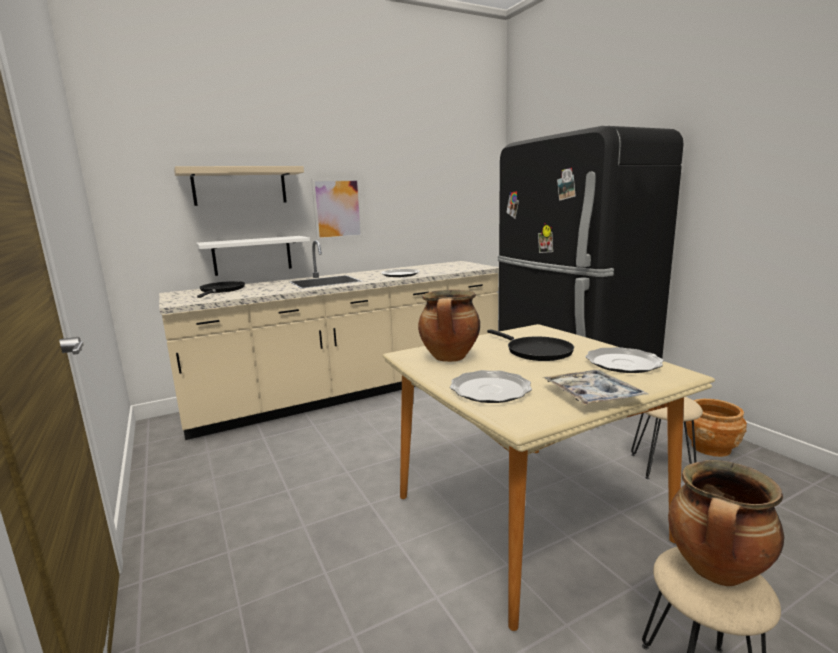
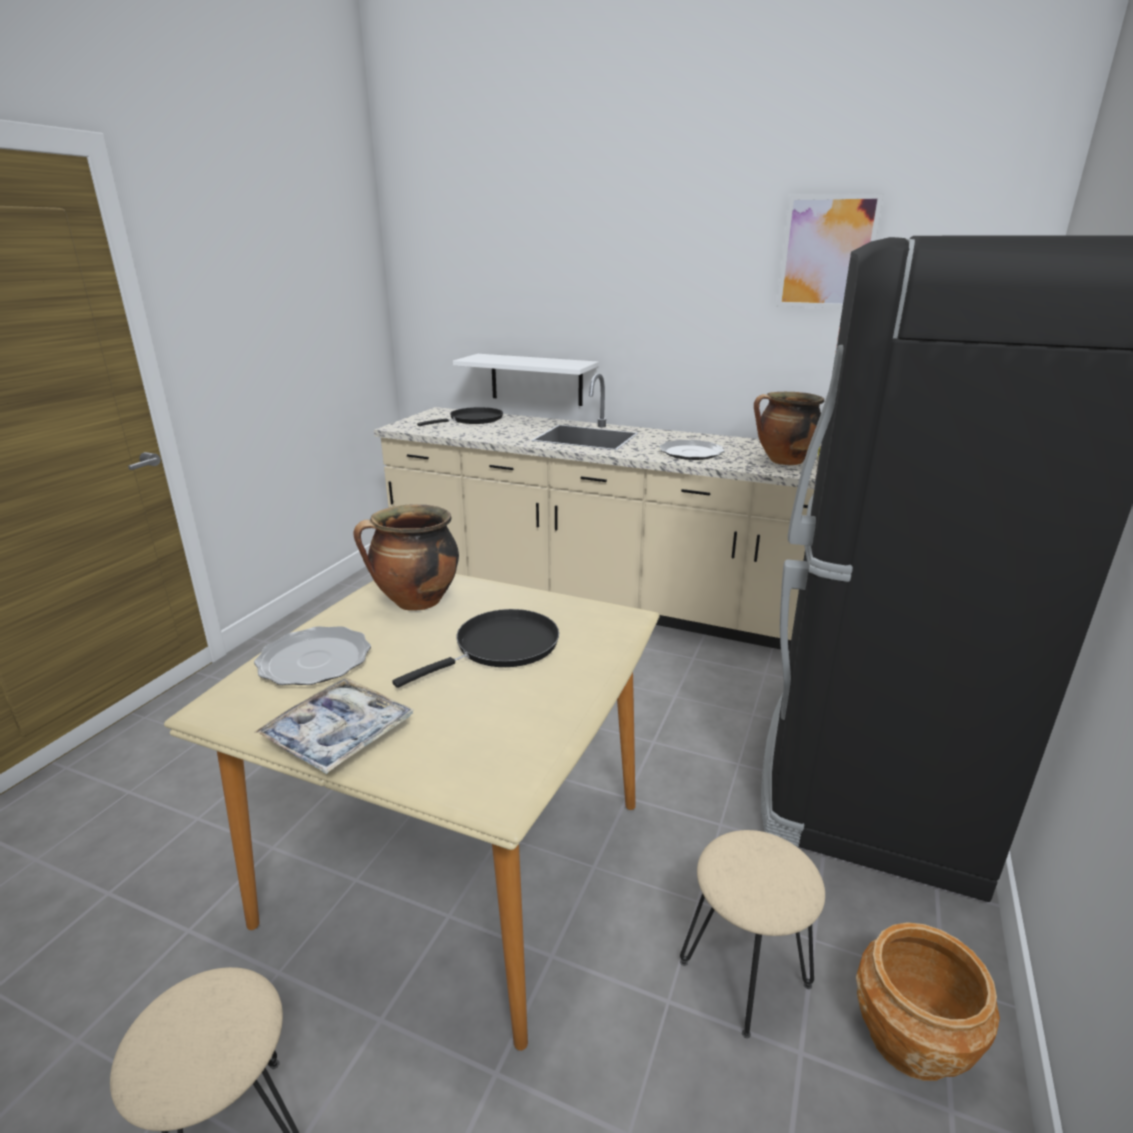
camera: 50 degrees right, 10 degrees up
(240, 186) = (530, 284): beige shelf -> none
(338, 208) = (658, 327): picture -> picture (827, 252)
(535, 351) = (501, 647): black frying pan -> black frying pan turned 150 degrees counterclockwise
(623, 363) = (510, 730): plate -> none
(717, 571) = (206, 1031): cooking pot -> cooking pot (784, 461)

